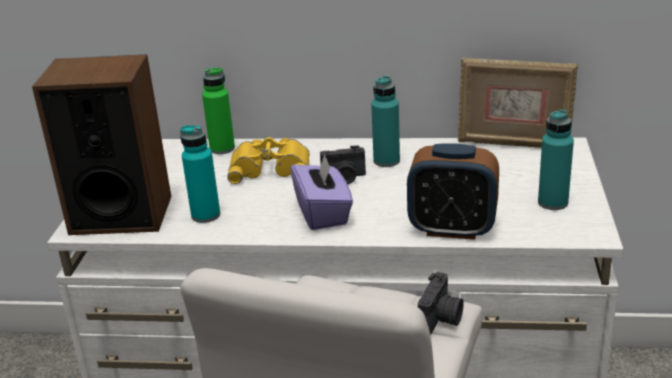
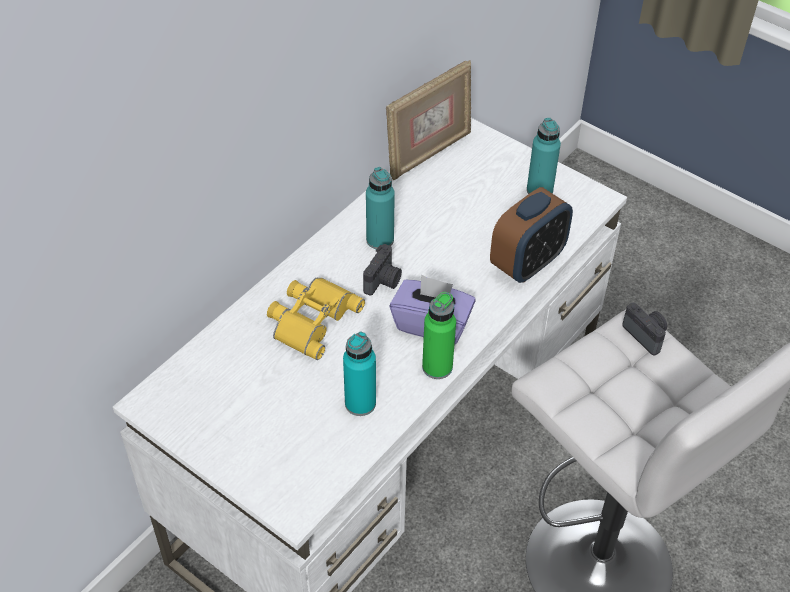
camera: 60 degrees left, 20 degrees up
(121, 214) = (297, 466): speaker -> none
(222, 148) = (232, 336): green bottle -> green bottle (437, 367)

